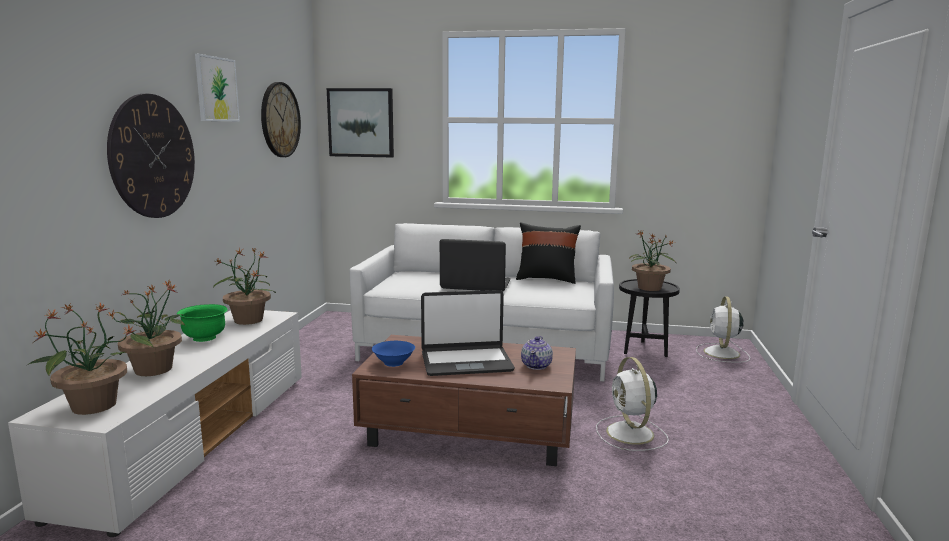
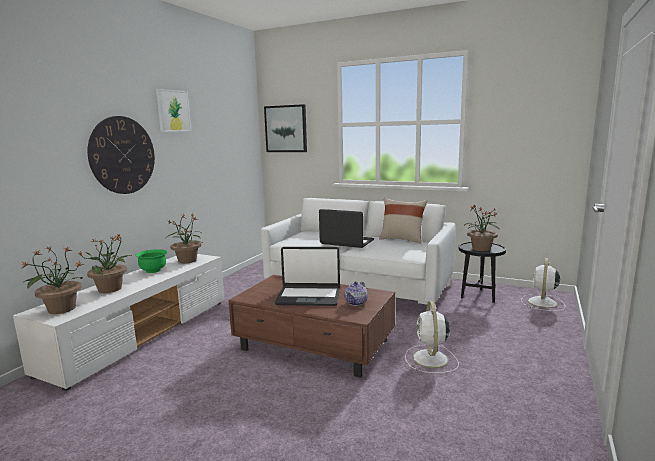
camera: 15 degrees right, 0 degrees up
(280, 120) = (226, 129): wall clock -> none
(393, 363) = (260, 294): blue bowl -> none
(546, 279) = (402, 239): black pillow -> beige pillow

